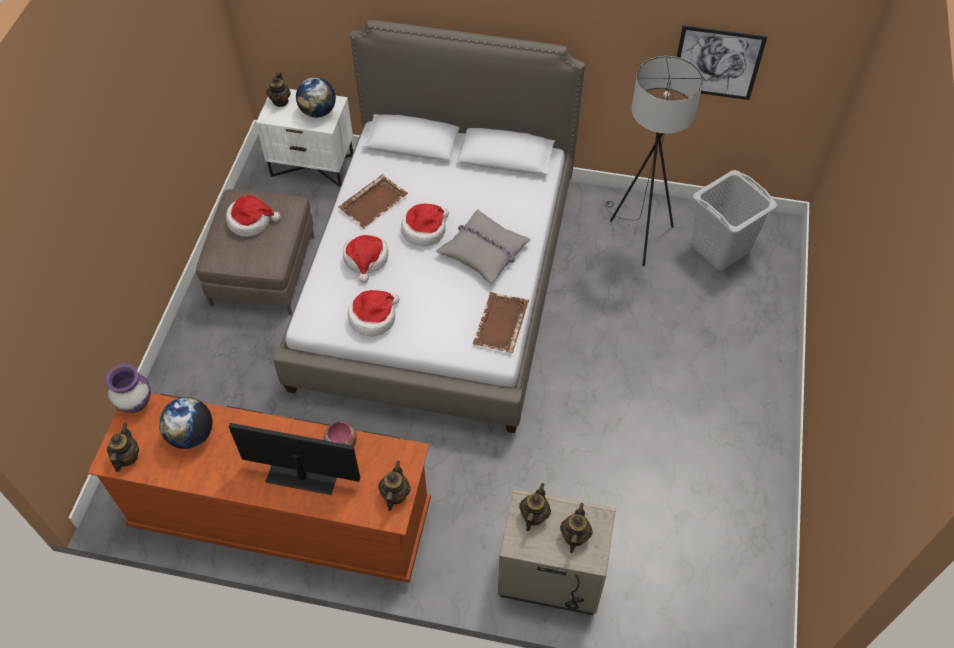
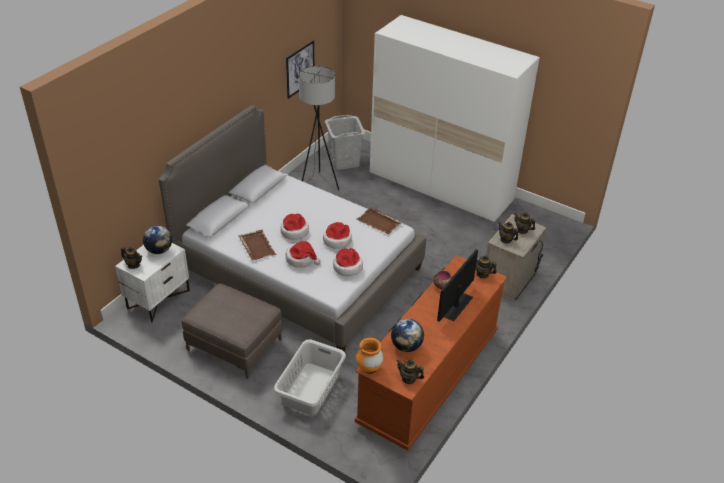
camera: 70 degrees left, 15 degrees down
(135, 403) = (369, 368): purple vase -> orange vase
(213, 378) = (310, 389): none -> grey laundry basket
(251, 221) = (224, 310): hat -> hat (337, 240)
(484, 251) = (325, 214): grey pillow -> none
(746, 401) = (441, 186): none -> white wardrobe

